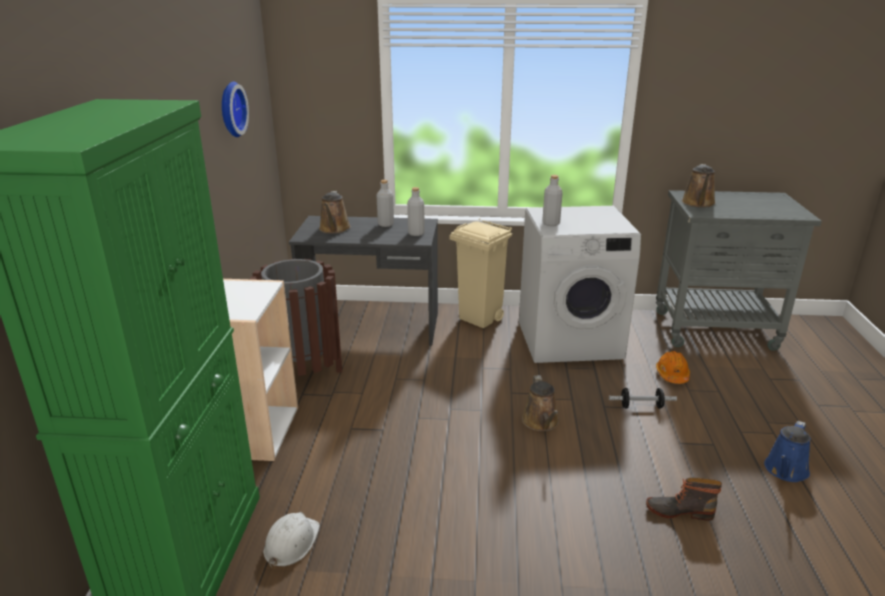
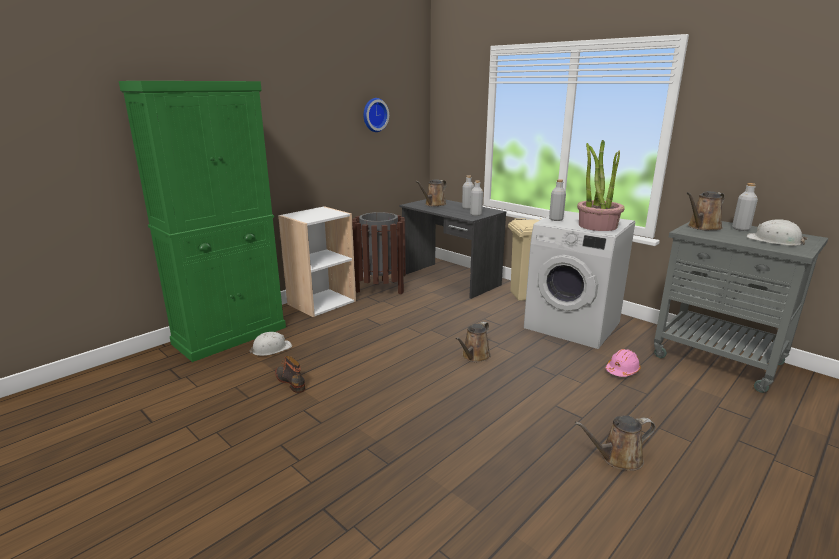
camera: 40 degrees right, 5 degrees down
(601, 222) = (597, 226): none -> potted plant
(641, 406) = (561, 376): dumbbell -> none
(672, 375) = (622, 370): orange hard hat -> pink hard hat
(679, 510) = (488, 435): boot -> boot (291, 381)
(723, 198) = (740, 229): none -> grey bottle
(767, 206) = (774, 240): none -> white hard hat
(785, 471) = (617, 458): blue watering can -> brown watering can

